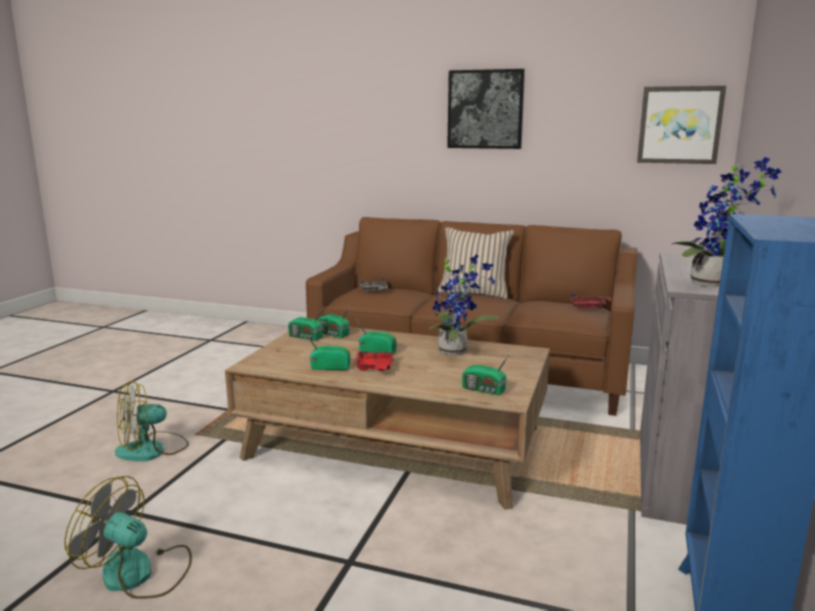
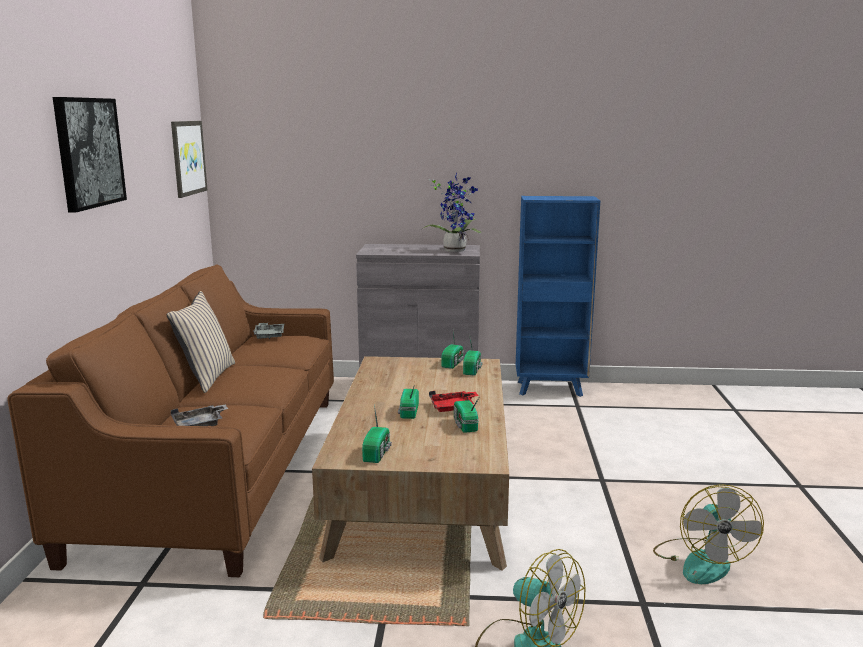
camera: 105 degrees left, 0 degrees up
(333, 334) = (359, 440): radio -> radio (453, 363)
(456, 351) = (388, 383): potted plant -> none
(589, 307) = (269, 335): red tray -> grey tray

